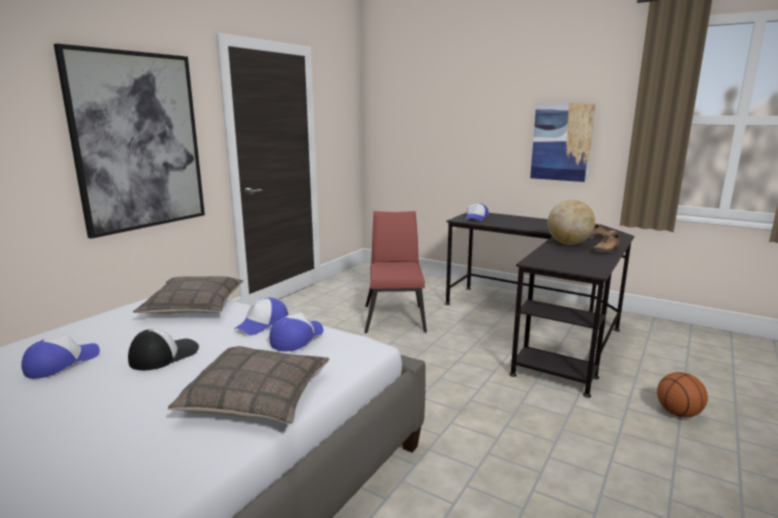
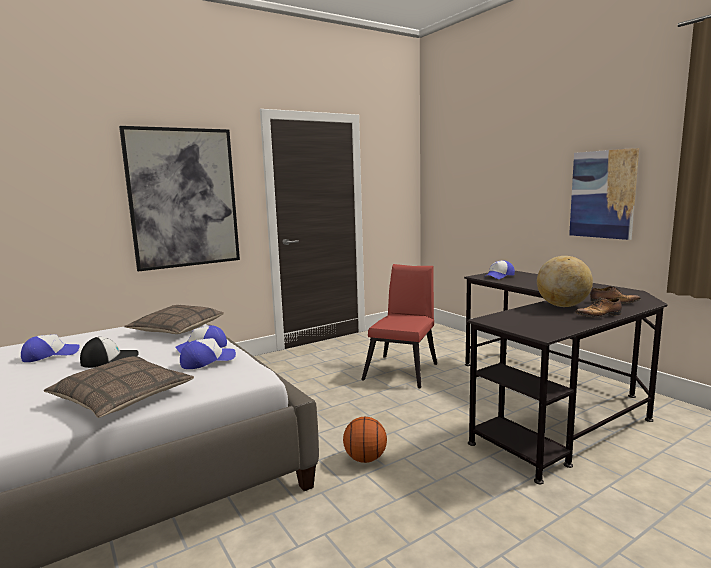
camera: 25 degrees right, 5 degrees down
(678, 413) = (643, 528): basketball -> basketball (365, 459)

